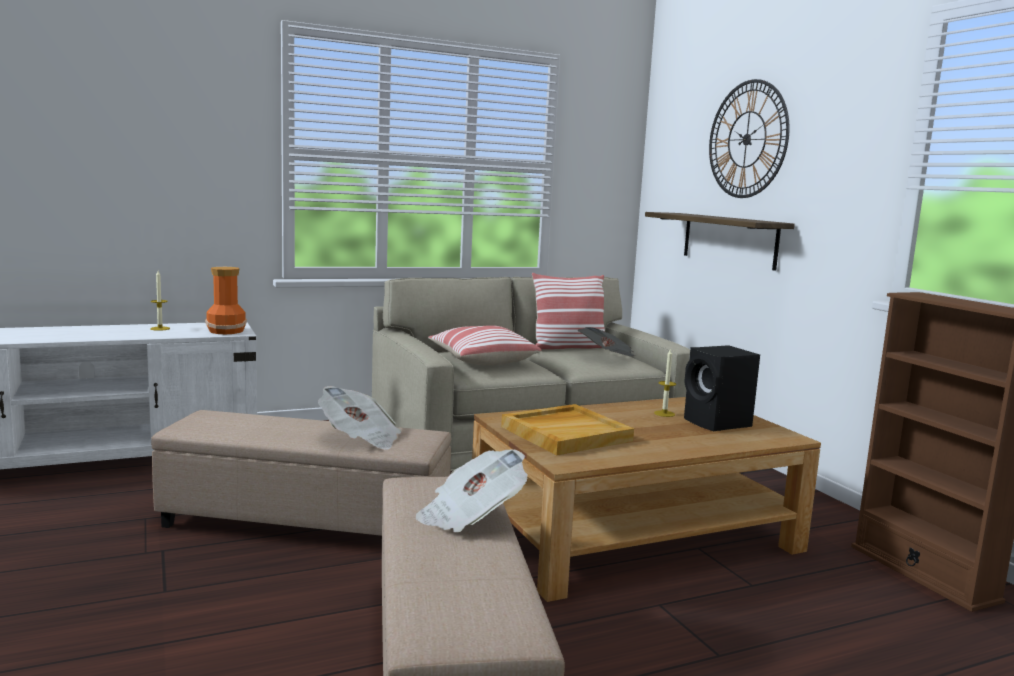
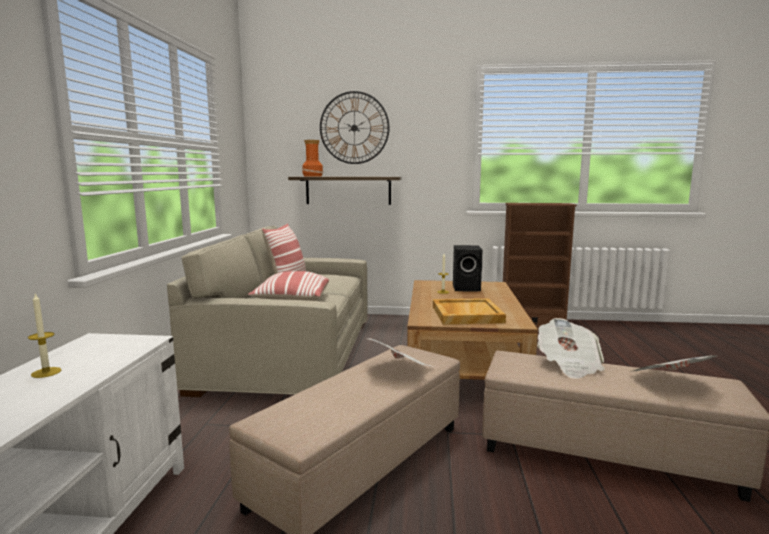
camera: 60 degrees left, 0 degrees up
(226, 331) = (128, 344): vase -> vase (312, 176)
(607, 358) = (329, 277): newspaper -> newspaper (668, 382)

